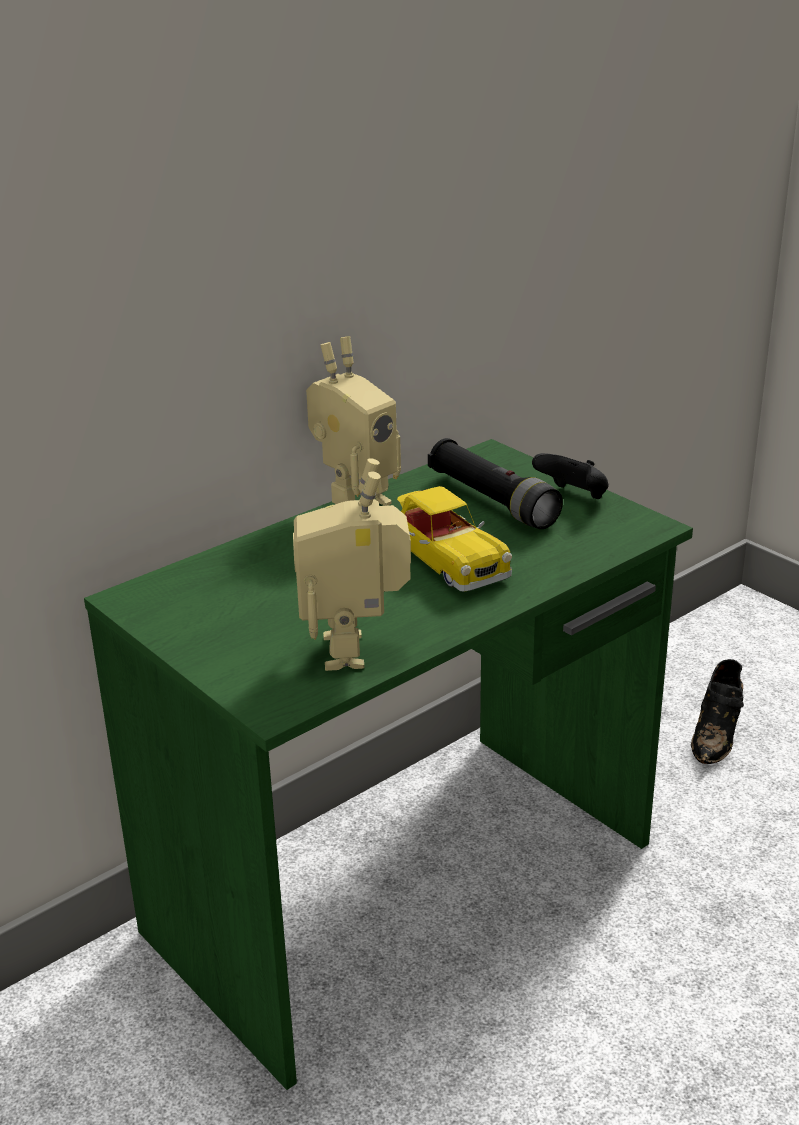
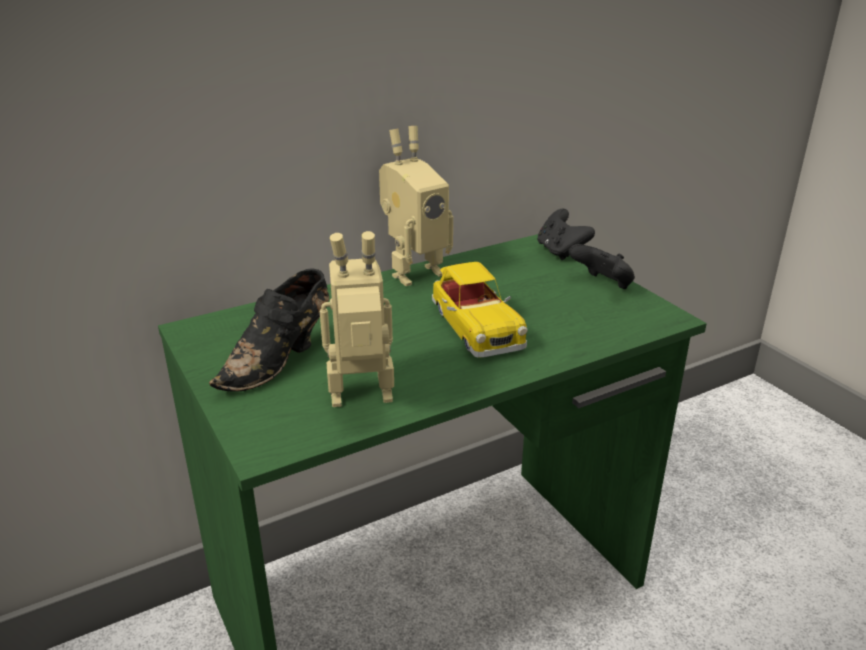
camera: 10 degrees right, 0 degrees up
(356, 650) = (362, 401): toy robot -> toy robot turned 75 degrees clockwise
(492, 501) = (531, 281): black flashlight -> none
(516, 462) = (561, 252): none -> black game controller
(717, 733) = (717, 495): black shoe -> black shoe (280, 360)

